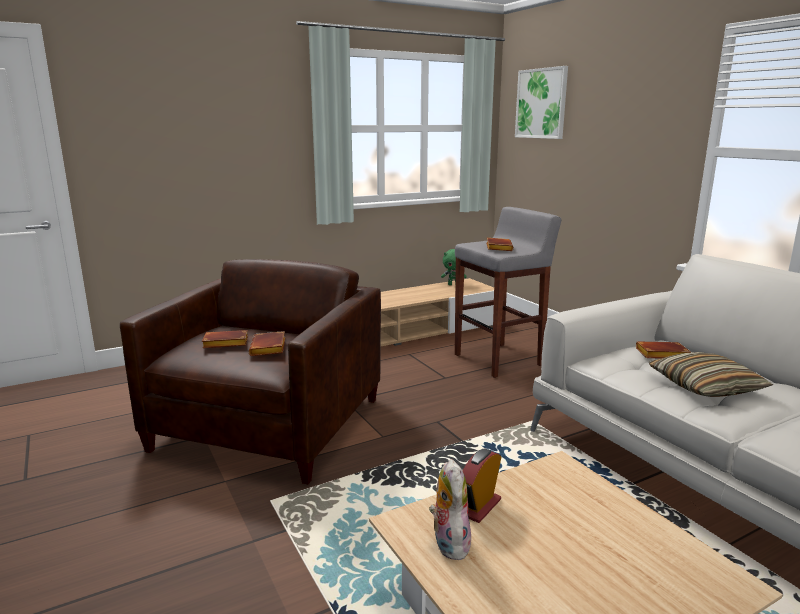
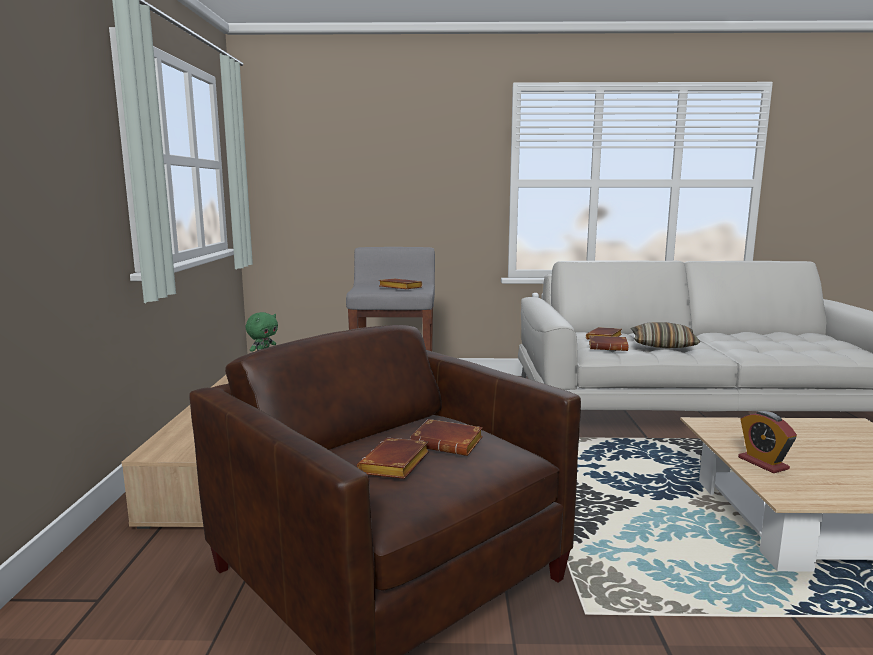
camera: 60 degrees left, 5 degrees down
(448, 543) = (818, 486): plush toy -> none
(541, 103) = (307, 140): picture -> none
(626, 361) = (609, 347): none -> brown book

